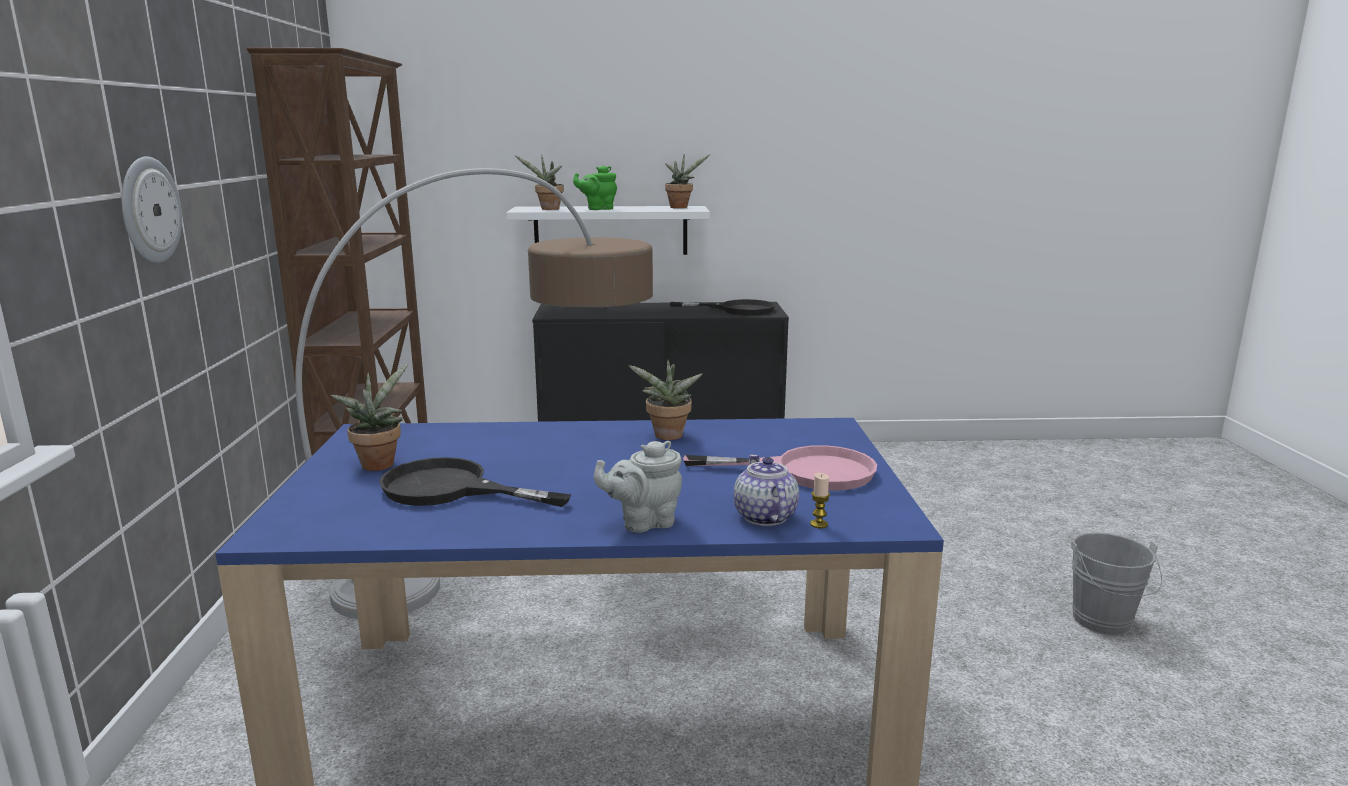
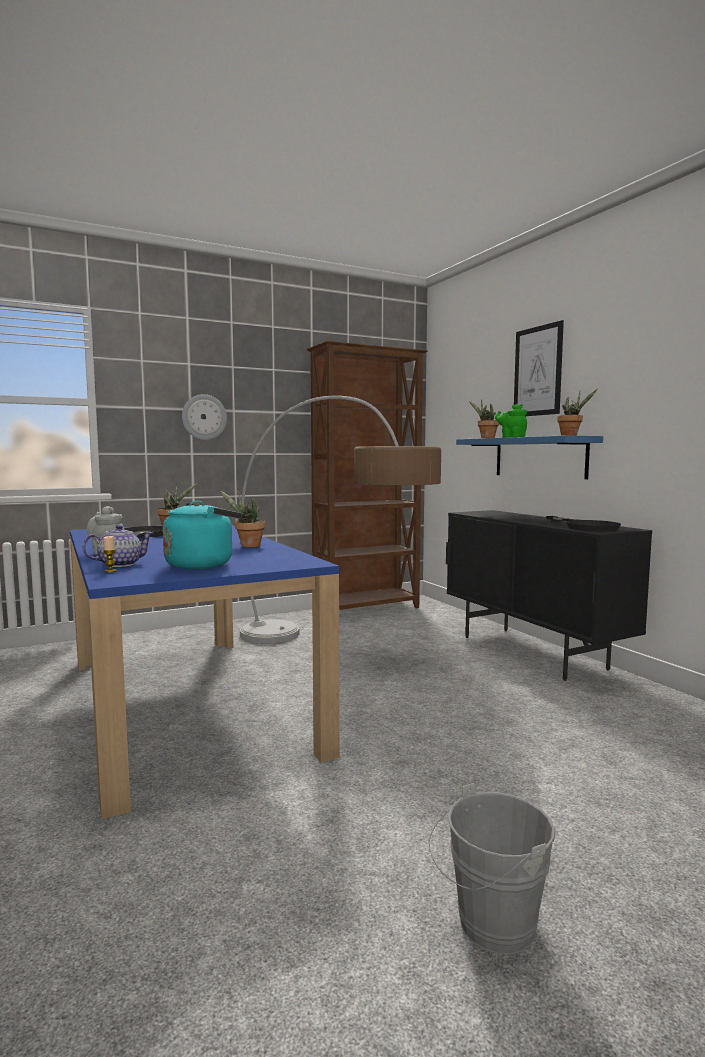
camera: 65 degrees right, 10 degrees down
(599, 119) = (537, 371): none -> picture
(611, 230) = (539, 457): white shelf -> blue shelf
(806, 471) = (203, 565): pink frying pan -> turquoise kettle

